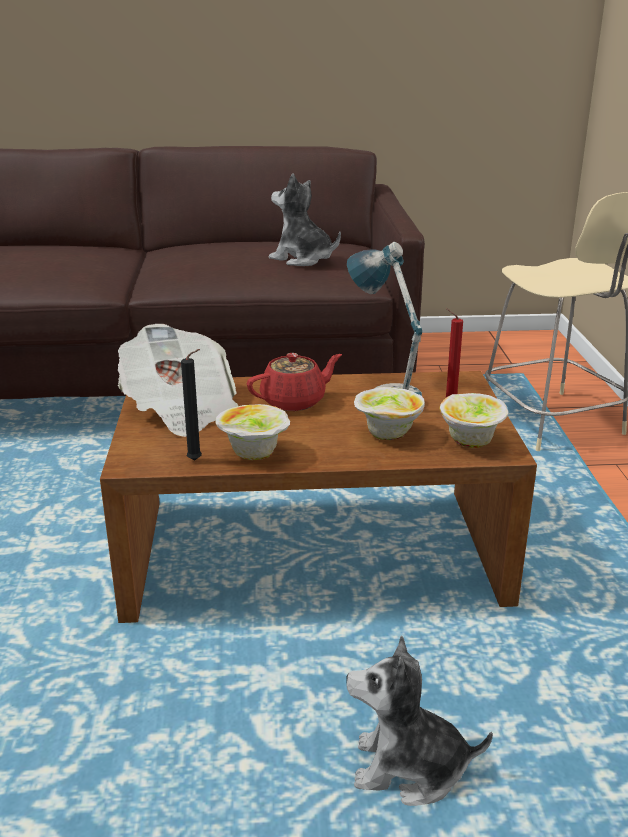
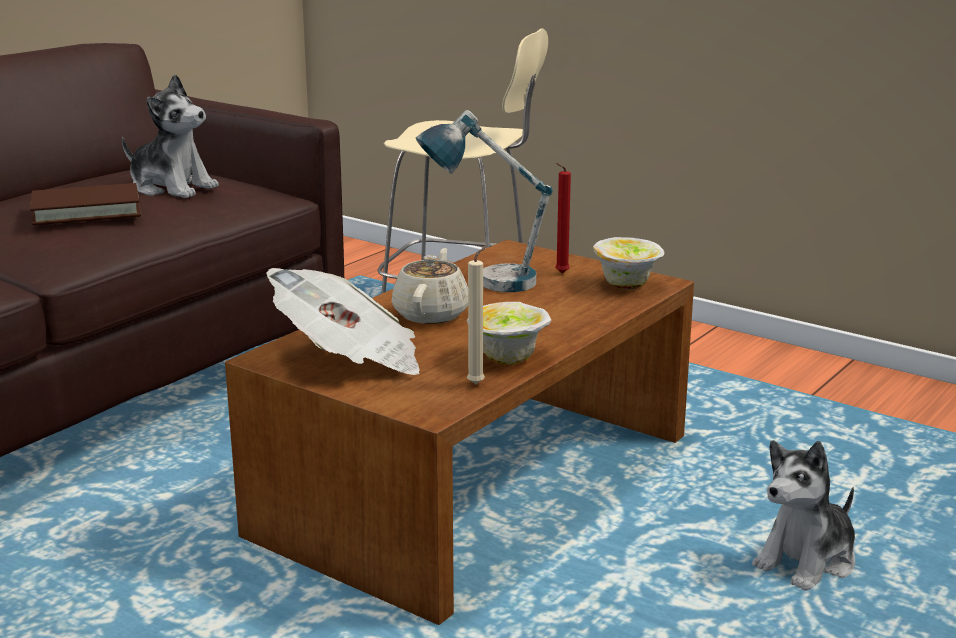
camera: 50 degrees left, 5 degrees down
(197, 460) = (478, 383): black candle -> beige candle
(220, 259) = (86, 211): none -> brown book
(294, 401) = (431, 314): red teapot -> beige teapot
(302, 259) = (172, 188): plush toy -> plush toy turned 135 degrees counterclockwise
(387, 434) = (562, 305): bowl -> none

